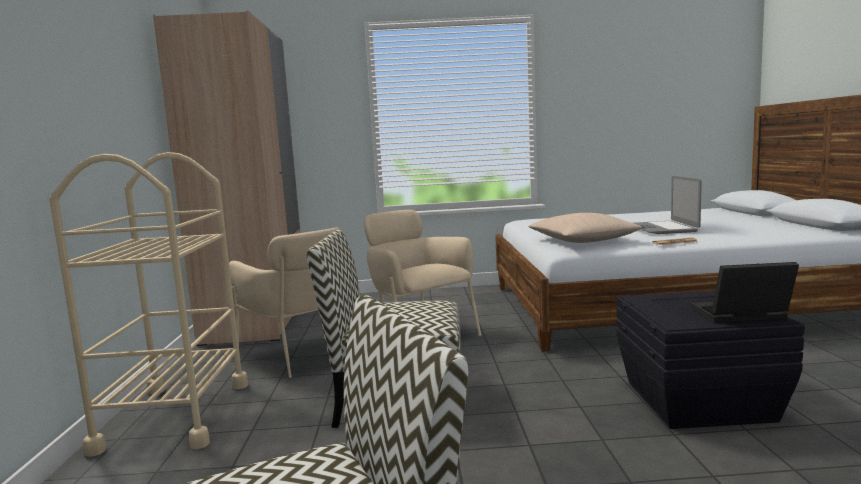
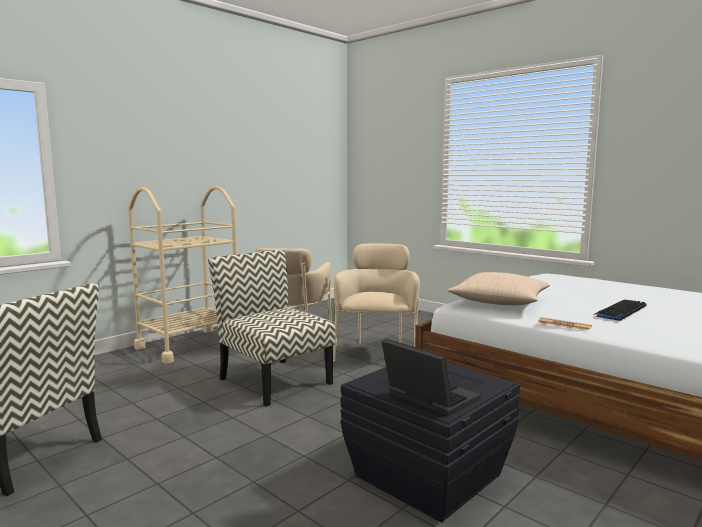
camera: 45 degrees right, 0 degrees up
(257, 320) = (327, 310): beige wardrobe -> none
(662, 228) = (620, 311): laptop -> keyboard

